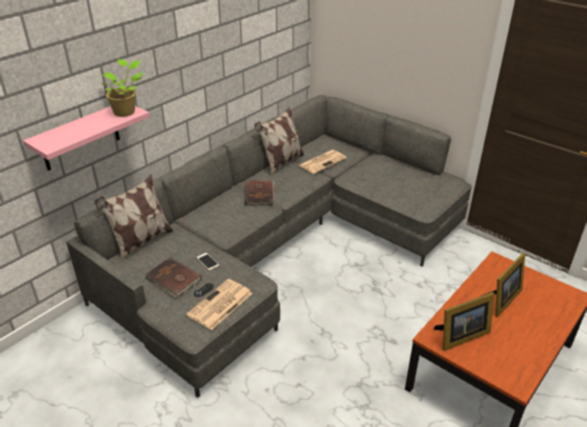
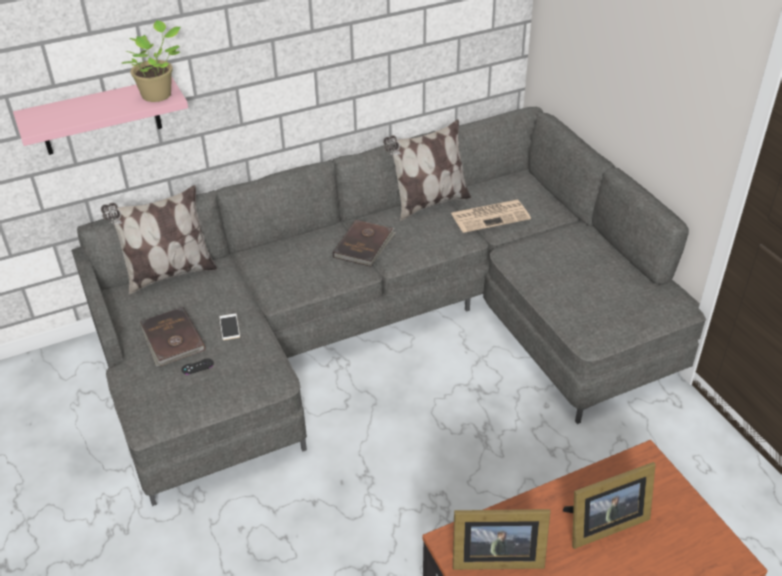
camera: 25 degrees right, 5 degrees up
(220, 305) = (203, 394): newspaper -> none

